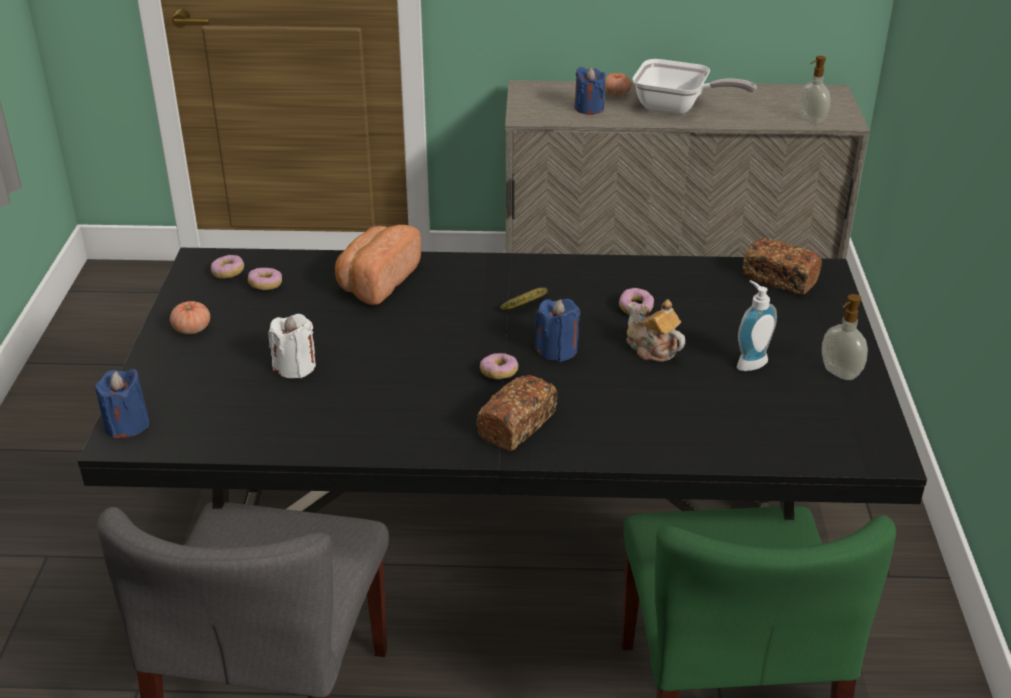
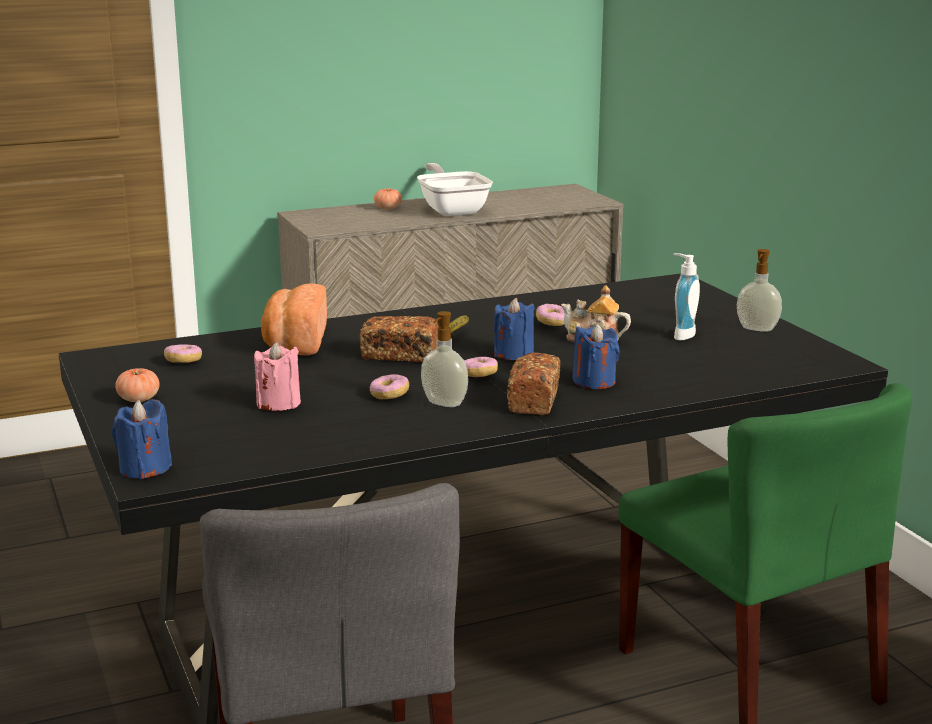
camera: 25 degrees left, 15 degrees down
(228, 273) = (133, 360): donut -> donut (389, 395)
(295, 367) = (278, 403): white candle -> pink candle
(589, 108) = (373, 218): blue candle -> blue candle (594, 381)
(677, 109) = (452, 210): frying pan -> frying pan turned 105 degrees counterclockwise
(779, 279) = (648, 290): bread -> bread (399, 355)
(810, 120) = (570, 203): soap dispenser -> soap dispenser (443, 404)

